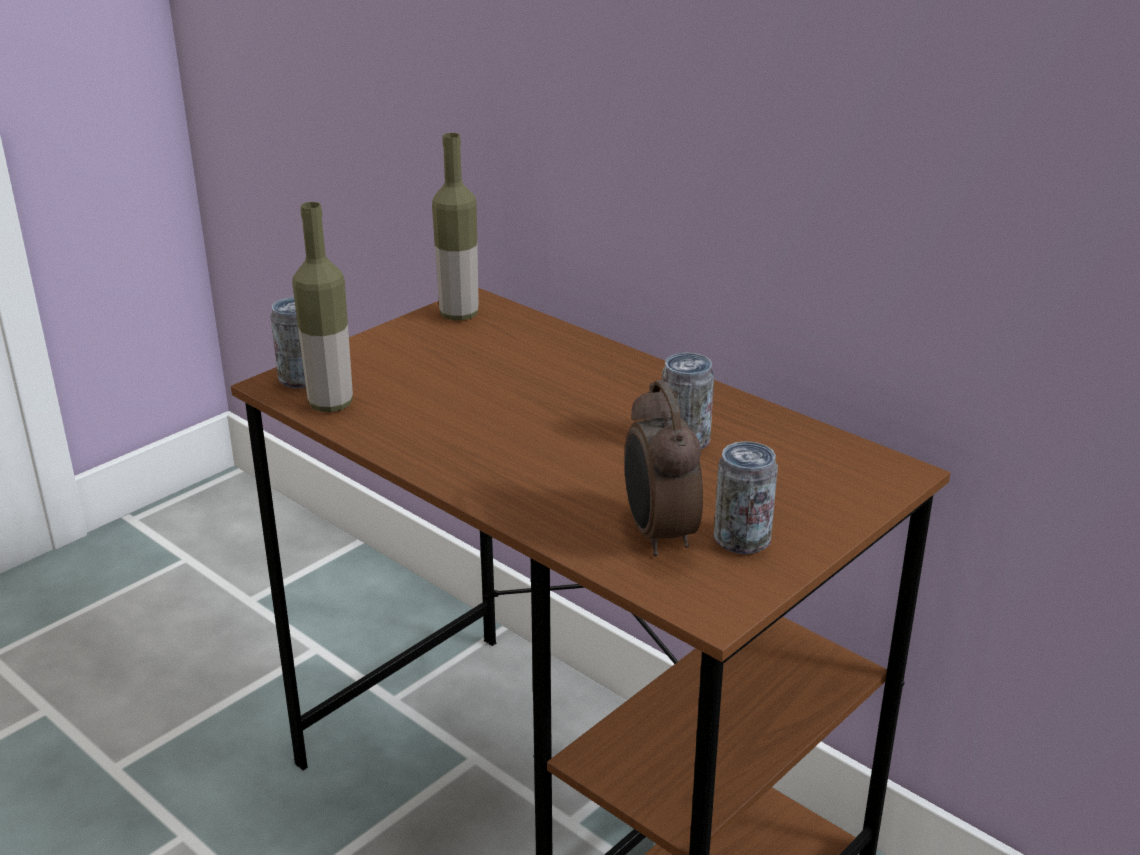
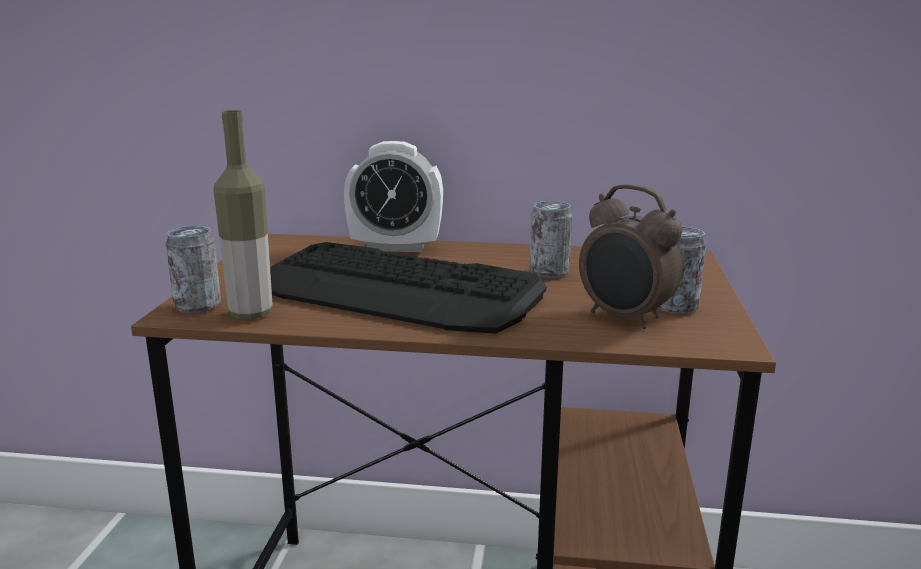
camera: 35 degrees left, 10 degrees down
(459, 315) = (274, 248): bottle -> none
(492, 417) = (398, 291): none -> keyboard
(577, 350) = (395, 247): none -> alarm clock

